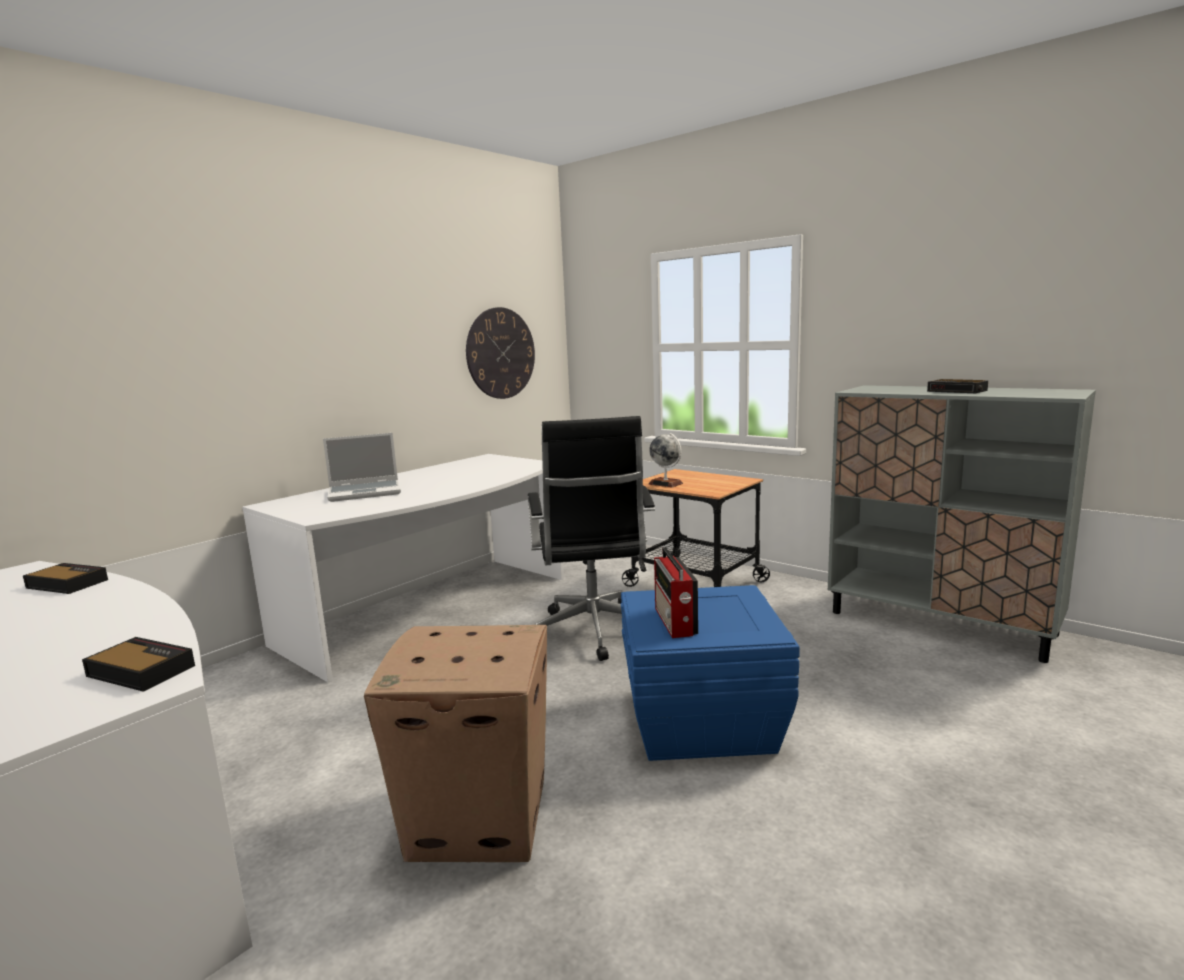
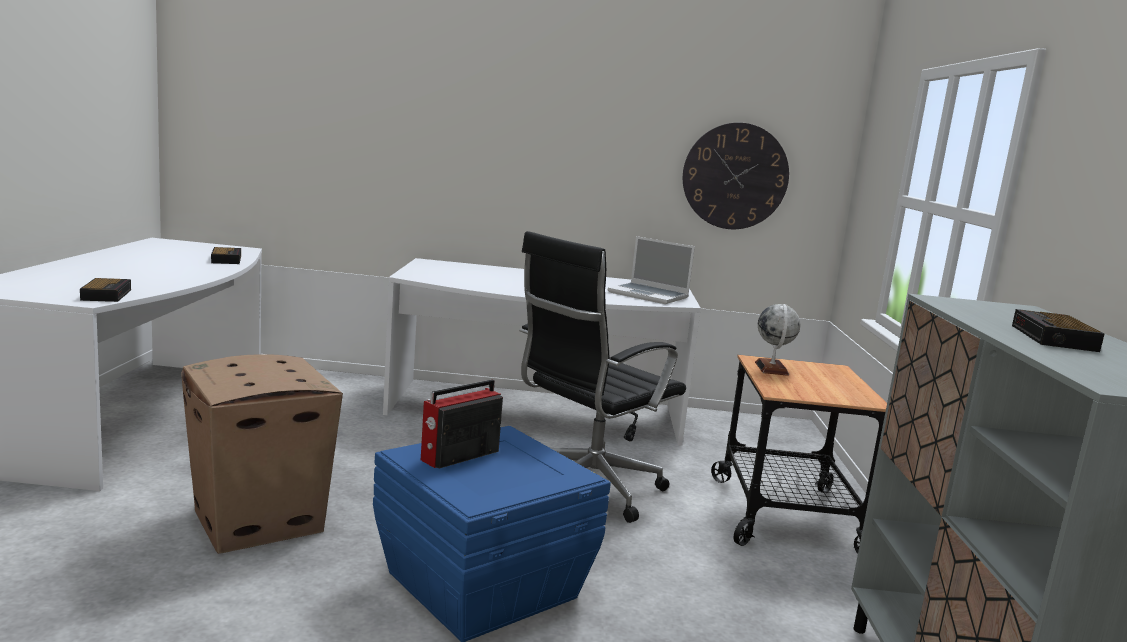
camera: 50 degrees right, 0 degrees up
(366, 492) = (494, 274): laptop -> laptop (649, 295)

